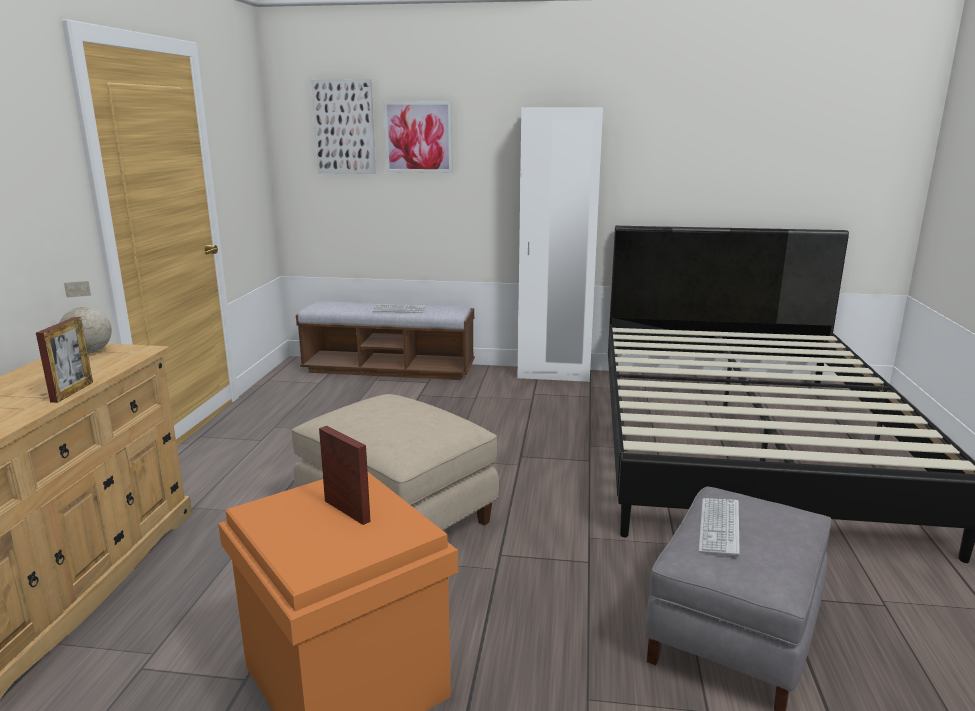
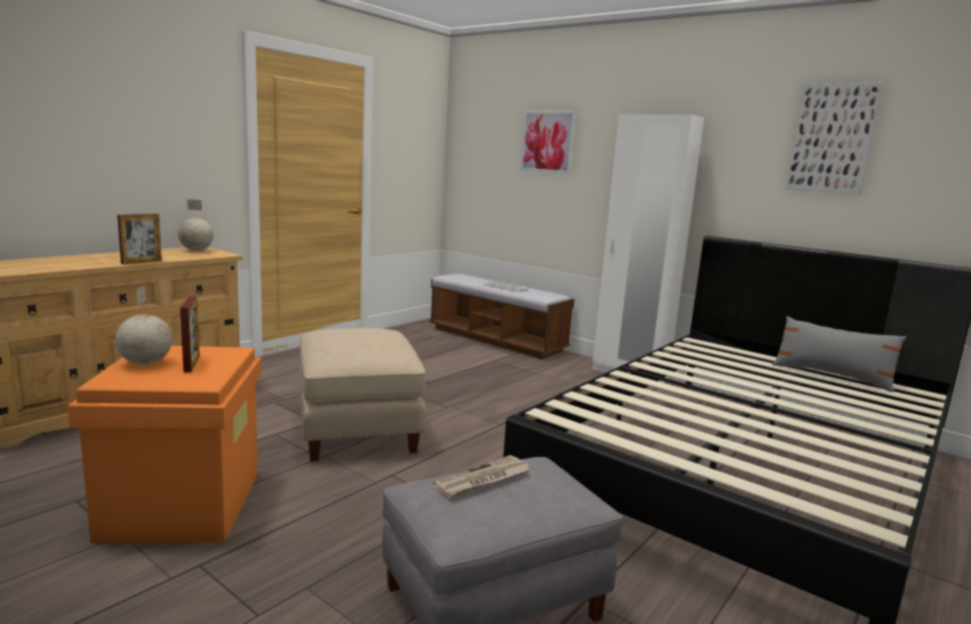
camera: 30 degrees right, 5 degrees down
(295, 530) = (145, 363): none -> globe
(344, 127) = (495, 131): picture -> picture (832, 138)
(719, 527) = (483, 480): keyboard -> newspaper
(754, 339) = (831, 376): none -> grey pillow

